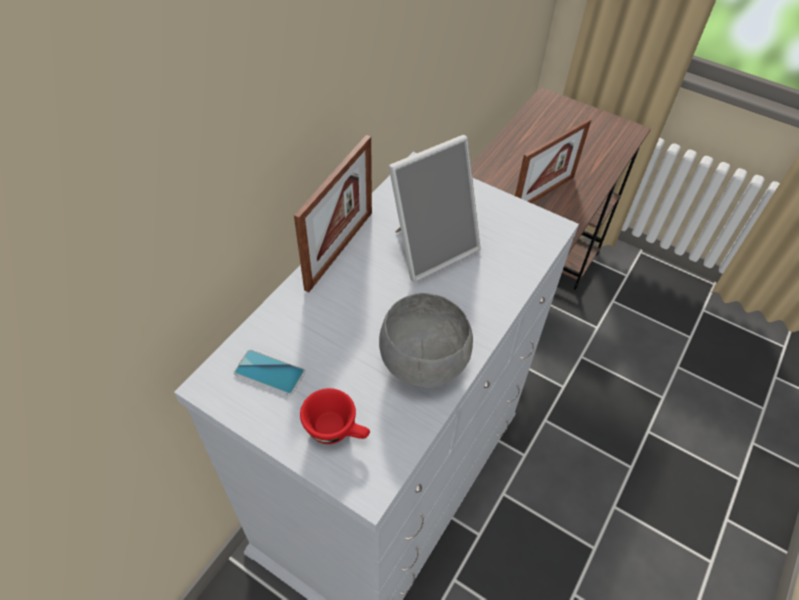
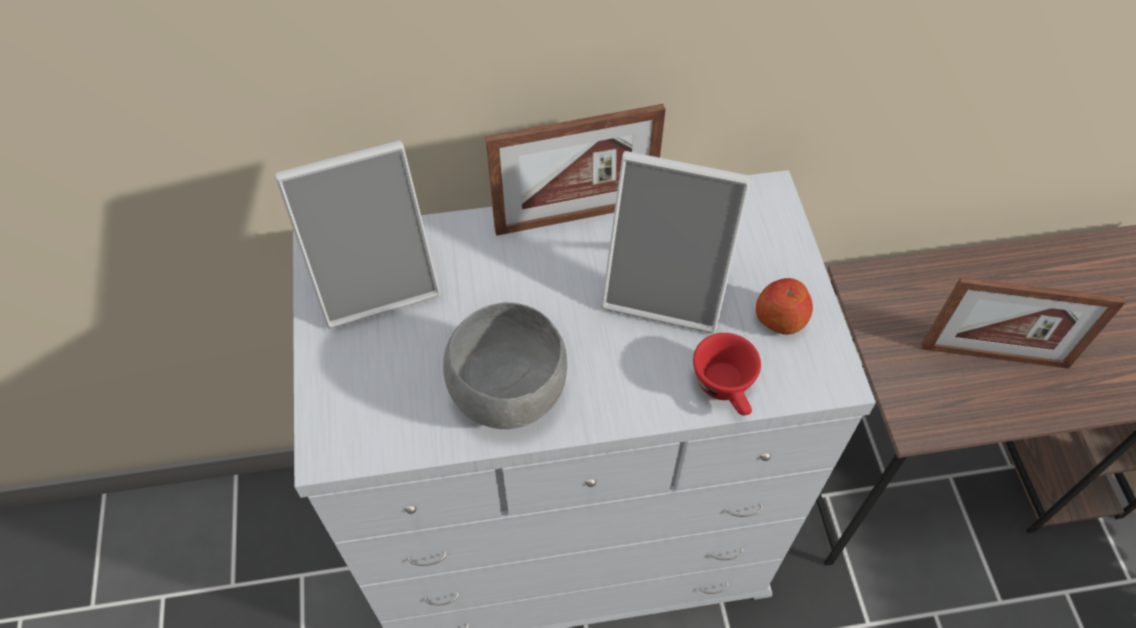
camera: 50 degrees right, 5 degrees up
(269, 372) = (376, 280): phone -> picture frame
(337, 430) = (364, 380): red cup -> red cup (726, 389)
(497, 220) = (780, 318): none -> apple

